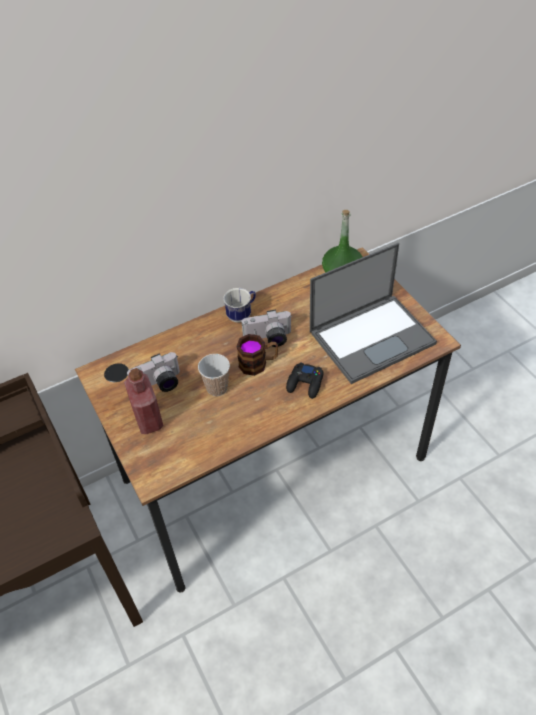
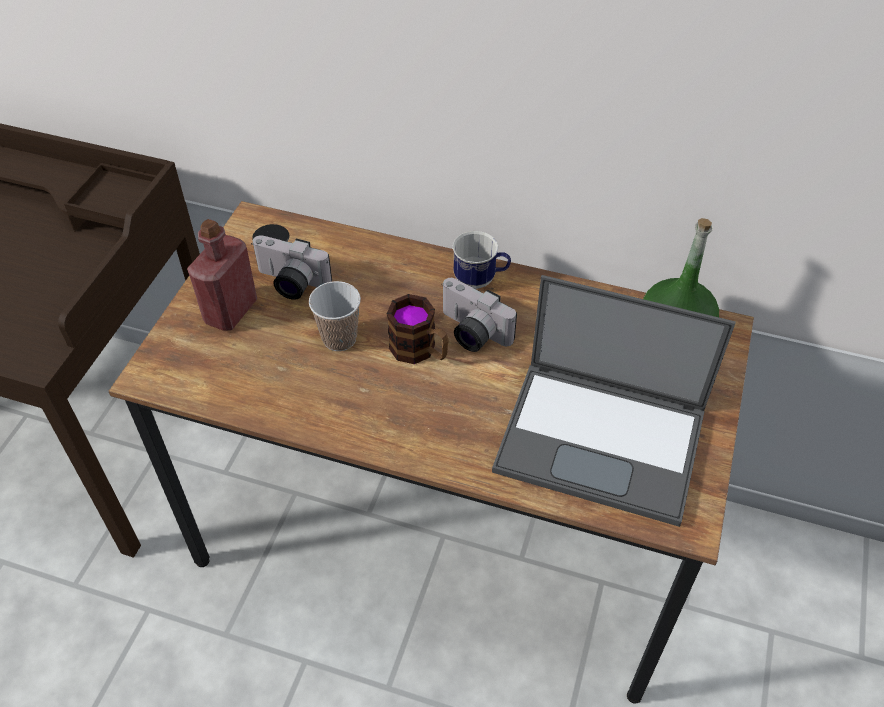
camera: 45 degrees right, 0 degrees up
(305, 383) = (439, 421): black game controller -> none

